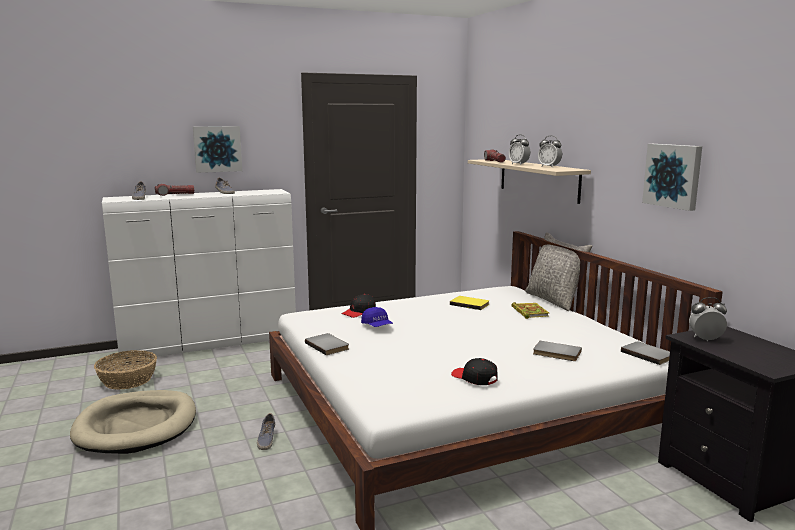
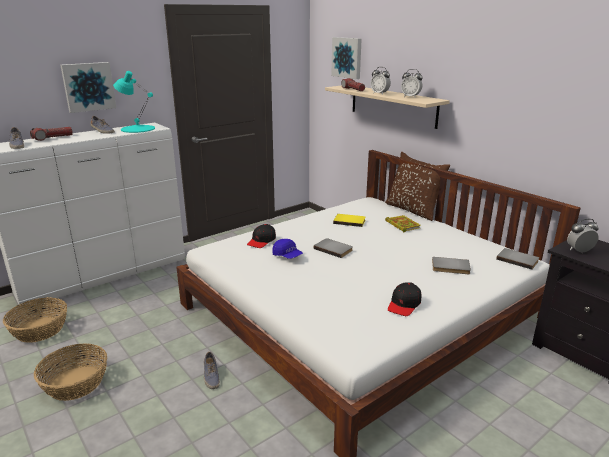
camera: 15 degrees left, 10 degrees up
(137, 426) = (75, 383): beige dog bed -> basket
(259, 192) = (137, 129): none -> turquoise table lamp
(328, 345) = (256, 284): grey book -> grey book (334, 249)
(474, 378) = (404, 304): black cap -> black cap turned 90 degrees counterclockwise
(554, 300) = (413, 210): grey pillow -> brown pillow
(673, 175) = (535, 110): picture -> picture (347, 57)

